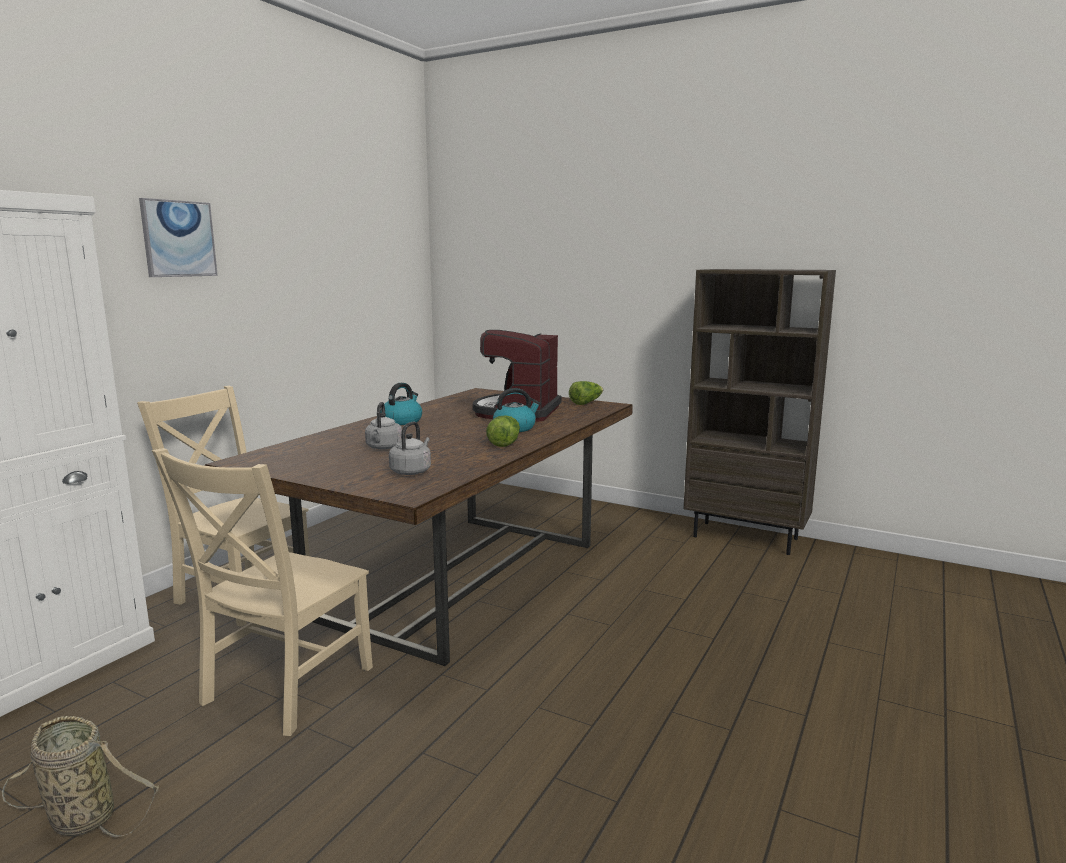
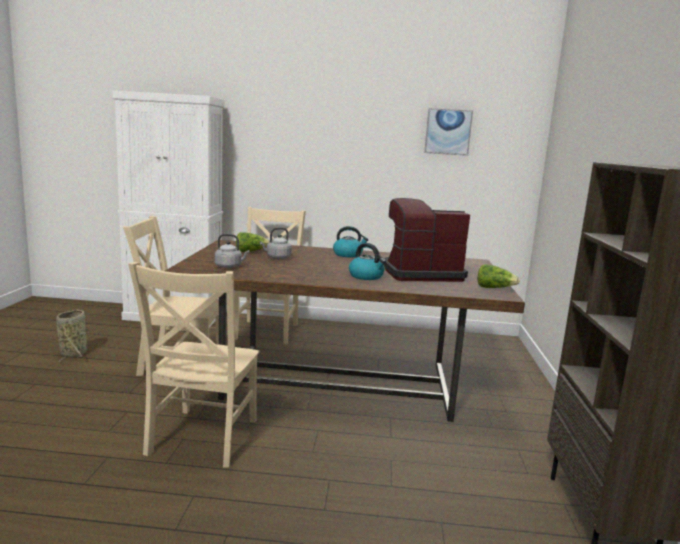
camera: 65 degrees right, 0 degrees up
(178, 239) = (300, 121): picture -> picture (448, 132)
(504, 443) = (319, 277): lettuce -> lettuce (251, 251)
(547, 692) = (201, 439): none -> beige chair

